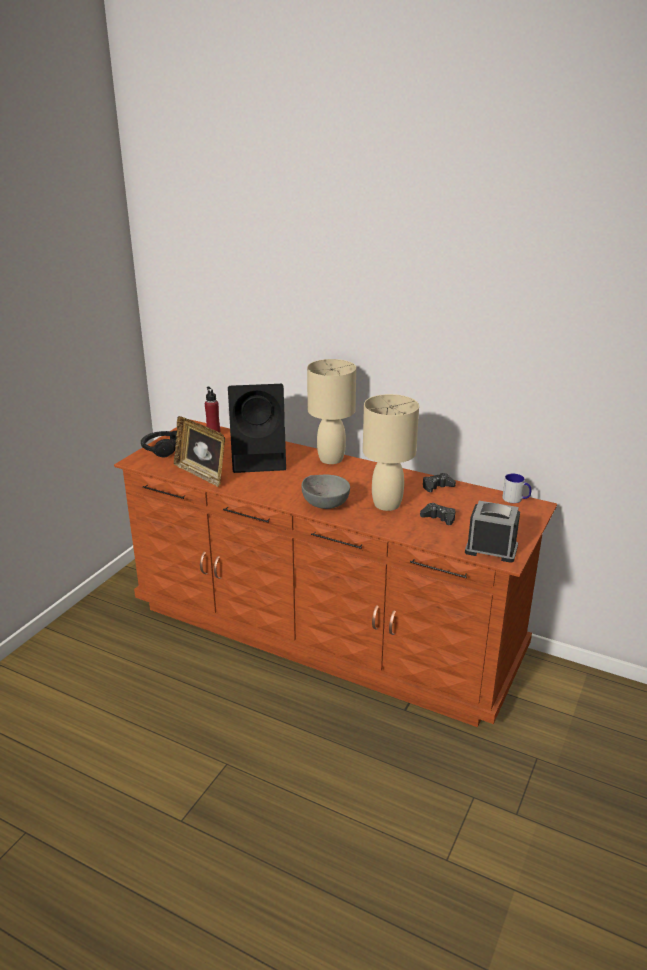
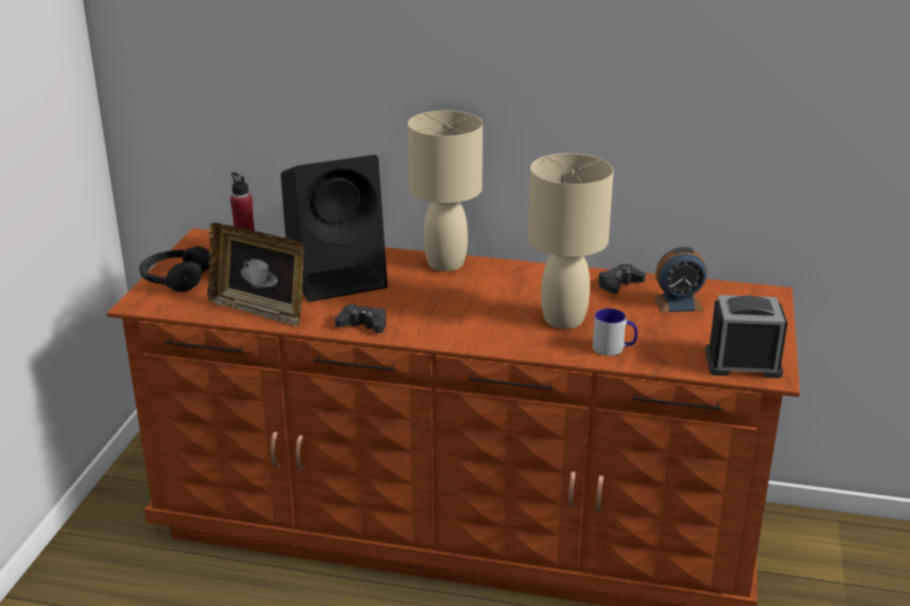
camera: 15 degrees left, 0 degrees up
(325, 504) = (474, 330): grey bowl -> none
(439, 518) = (647, 329): black game controller -> black game controller (363, 325)
(470, 504) = (678, 303): none -> alarm clock
(516, 499) = (735, 288): mug -> mug (614, 348)

